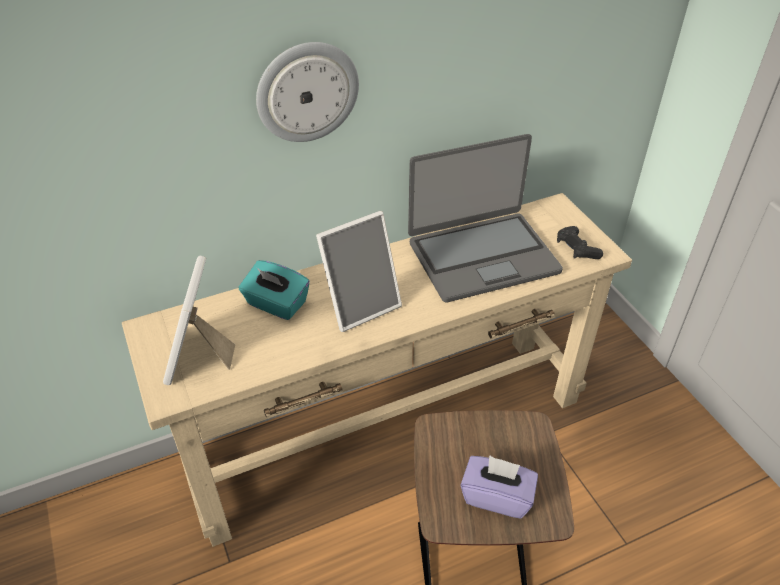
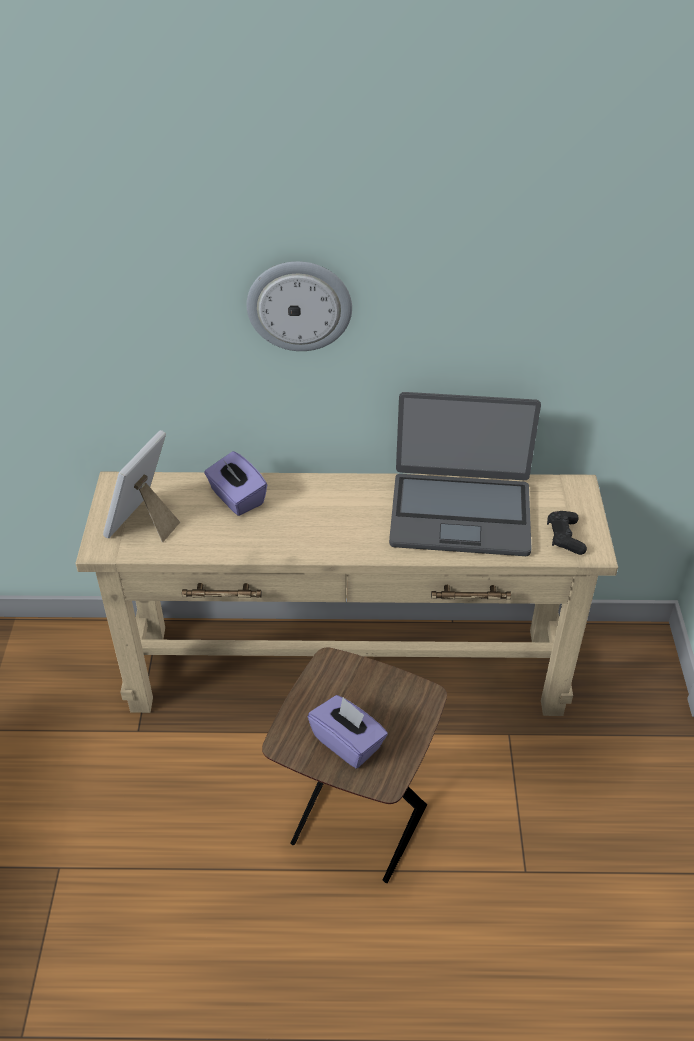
camera: 25 degrees right, 0 degrees up
(276, 304) = (236, 498): turquoise tissue box -> purple tissue box
(360, 304) = (311, 522): picture frame -> none

